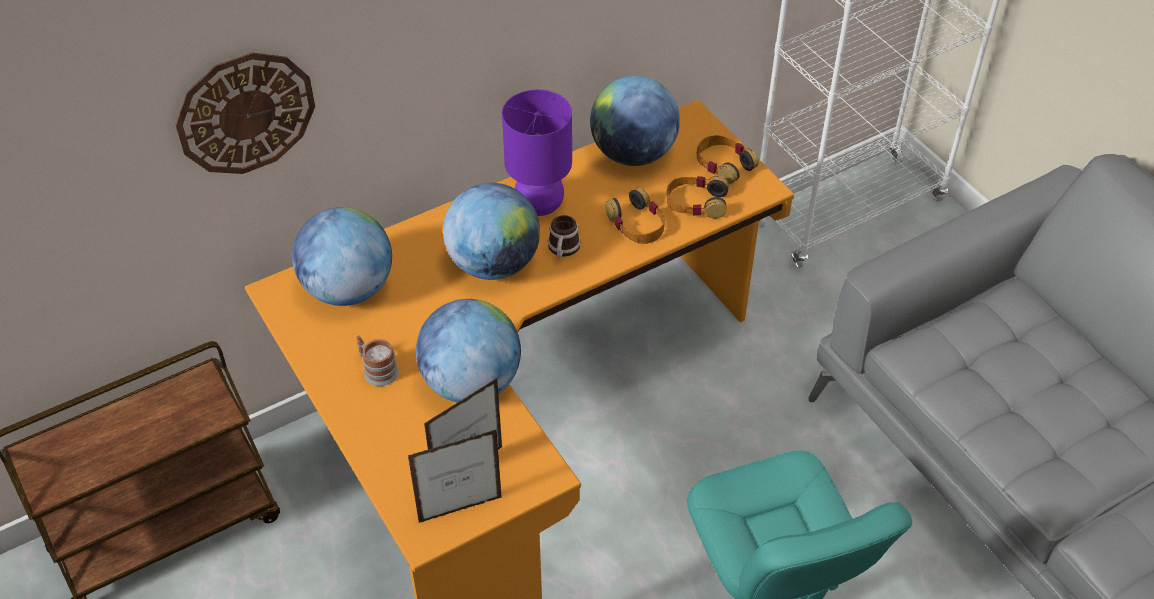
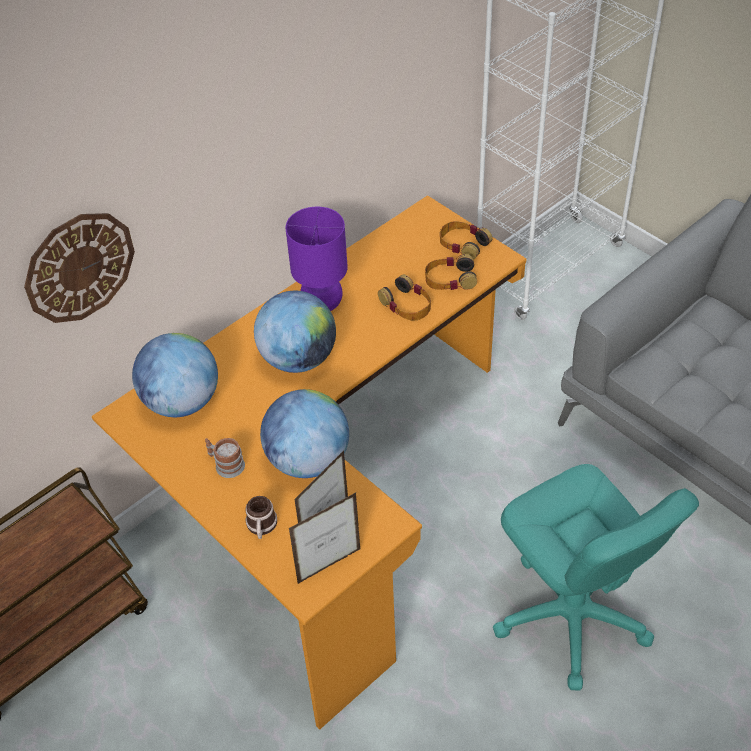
camera: 10 degrees left, 0 degrees up
(563, 249) = (352, 336): mug -> mug (261, 527)
(633, 154) = (387, 248): globe -> none

